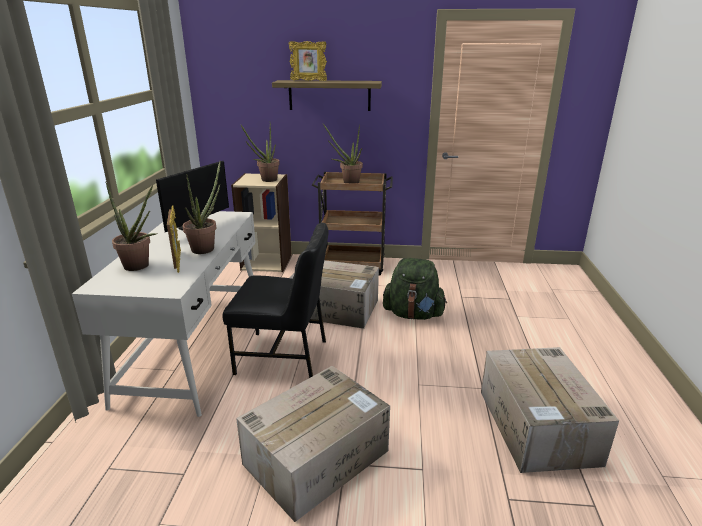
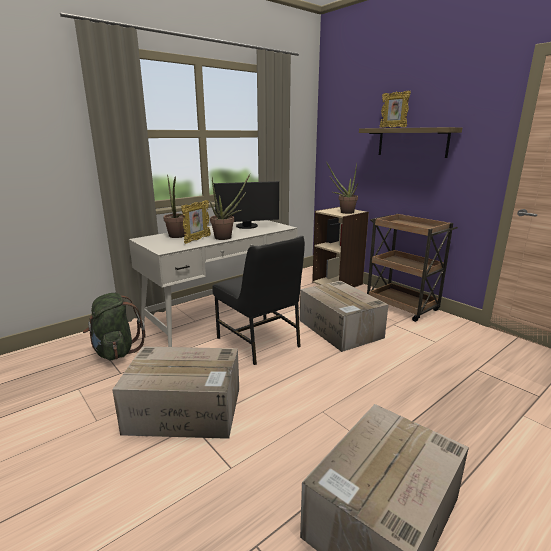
camera: 45 degrees right, 5 degrees down
(347, 182) = (408, 224): potted plant -> none
(413, 314) = (401, 361): green backpack -> green backpack (116, 351)

